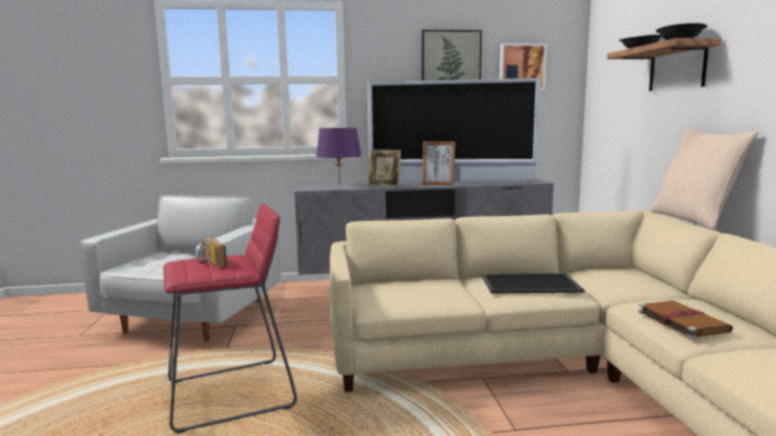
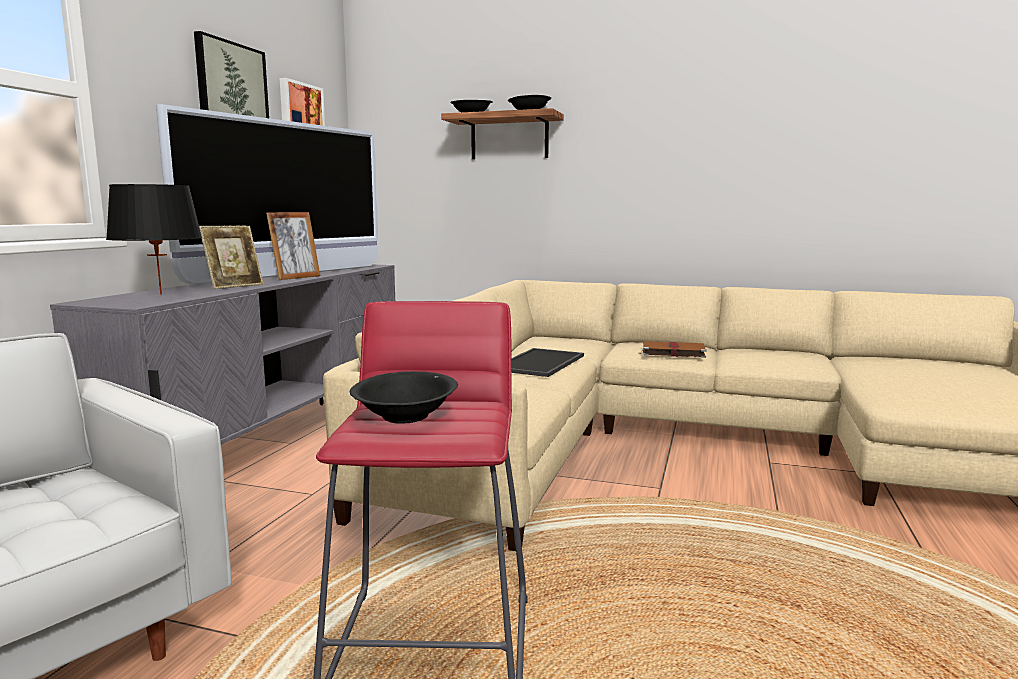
camera: 65 degrees left, 0 degrees up
(210, 262) = (406, 416): radio -> black bowl
(339, 185) = (160, 294): purple table lamp -> black table lamp
(694, 219) = (568, 280): beige pillow -> none

